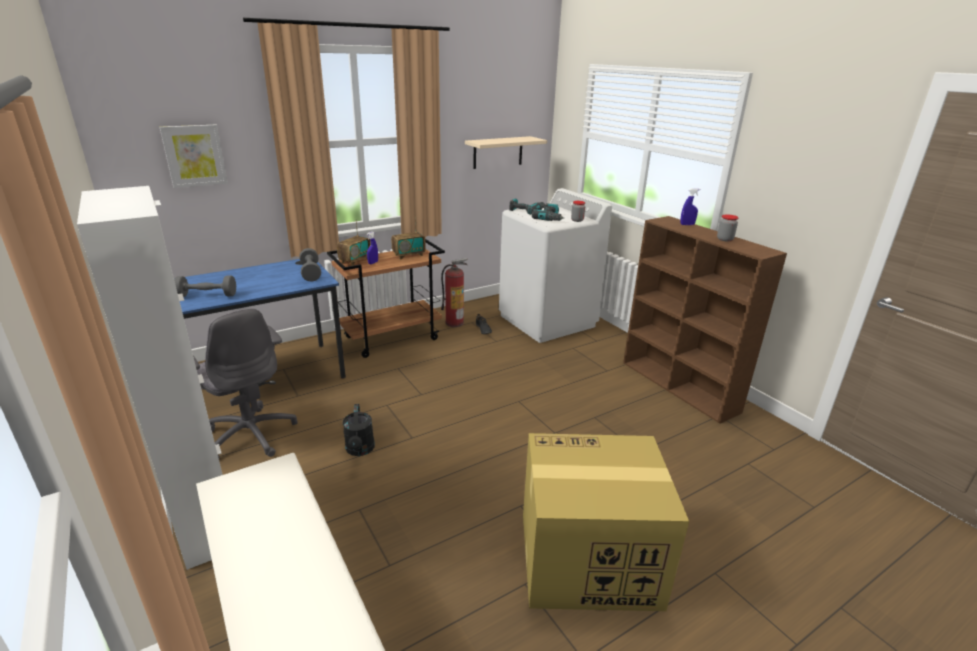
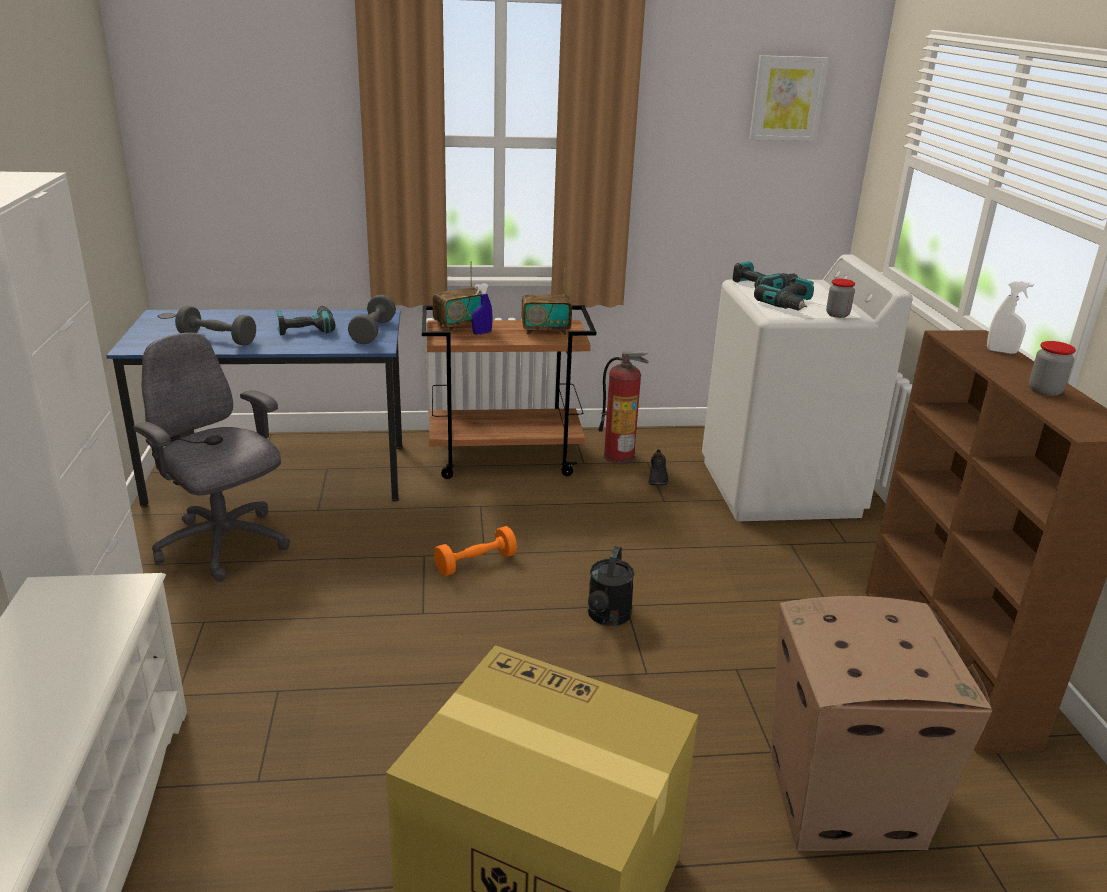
camera: 25 degrees right, 0 degrees up
(194, 155) = (255, 142): picture -> picture (787, 98)
(250, 434) = (224, 546): grey office chair -> grey office chair turned 150 degrees clockwise
(263, 278) = (306, 328): none -> power drill
(360, 450) = (340, 609): black watering can -> black watering can (607, 617)
(420, 401) = (475, 563): none -> orange dumbbell
(498, 152) = (750, 179): beige shelf -> none
(683, 462) = (843, 797): none -> cardboard box
(687, 224) = (1001, 351): blue spray bottle -> white spray bottle

